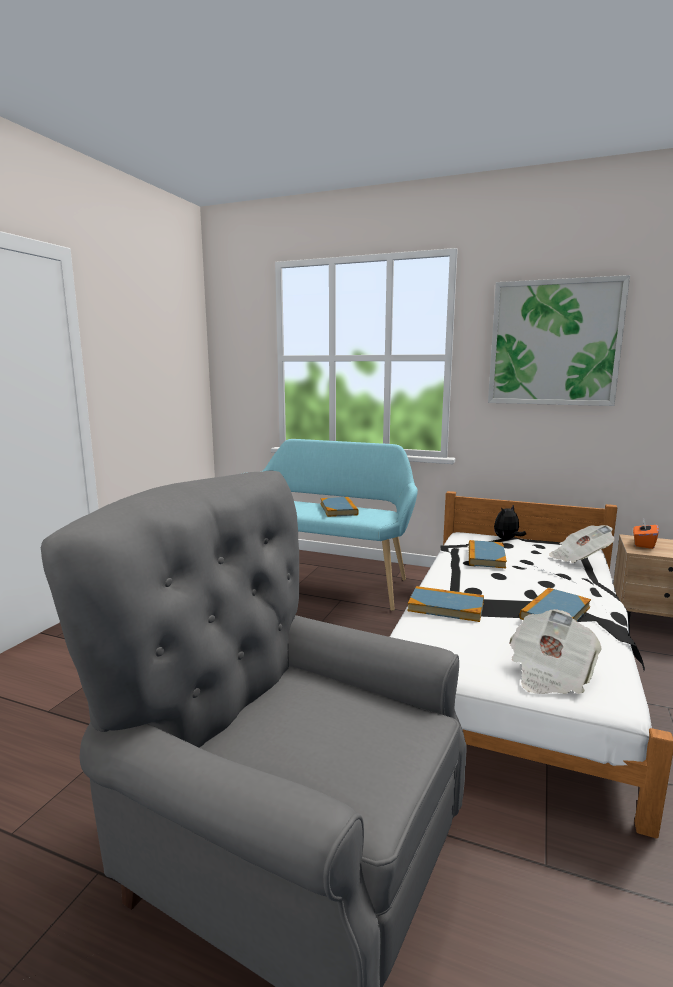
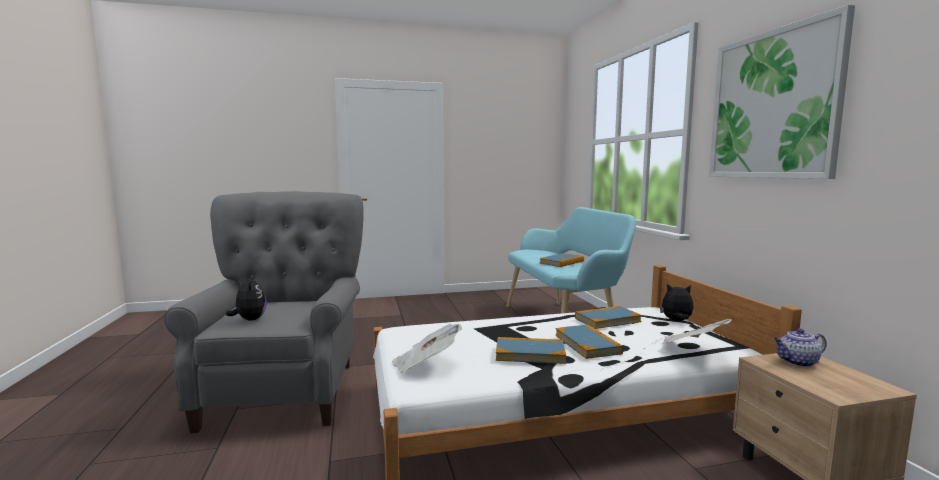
camera: 55 degrees right, 5 degrees down
(351, 763) = (249, 320): none -> plush toy
(446, 607) = (484, 326): book -> book (587, 344)
(643, 544) = (797, 362): orange tissue box -> teapot

